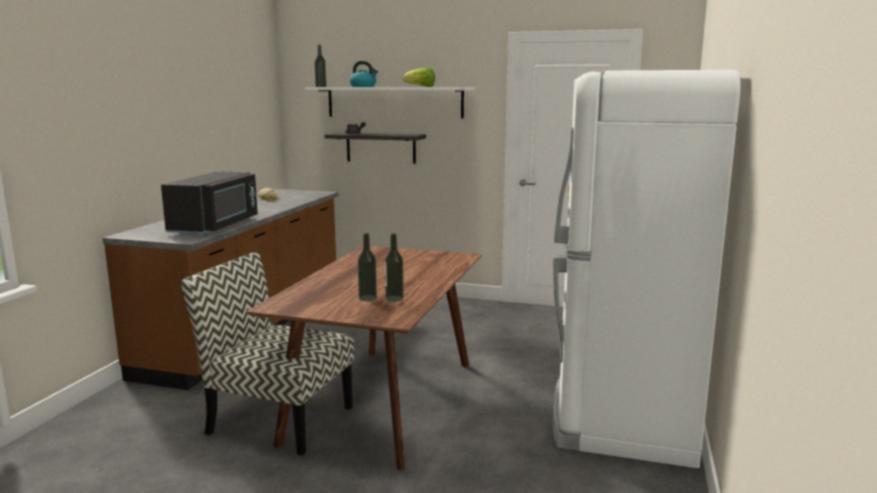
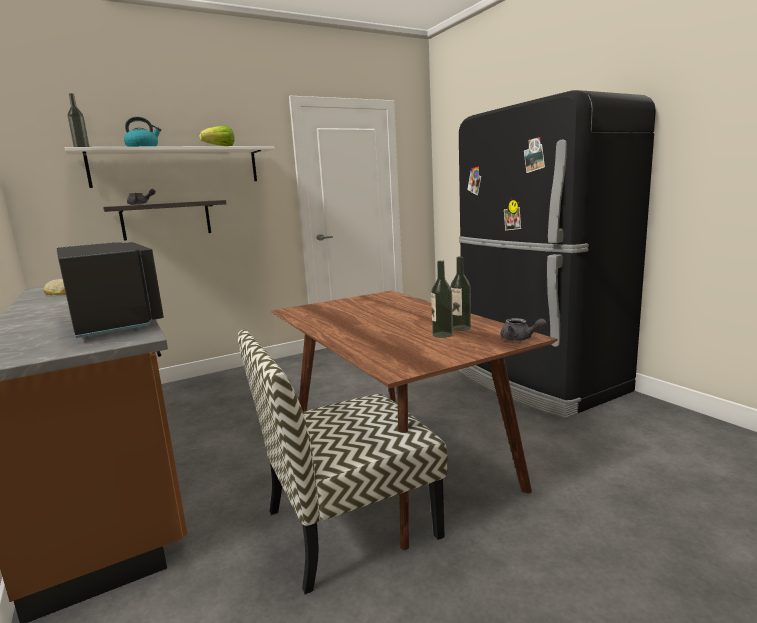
camera: 45 degrees left, 0 degrees up
(388, 320) = (520, 339): none -> grey teapot
(622, 412) = (538, 382): white fridge -> black fridge

